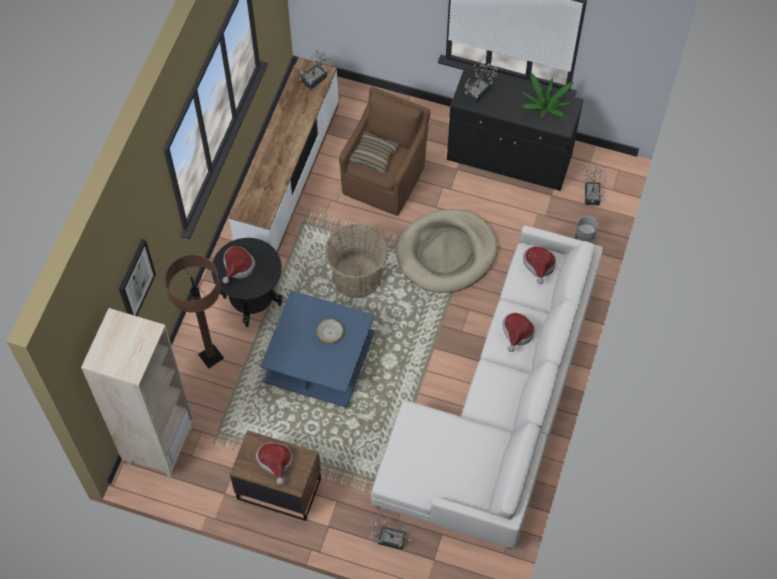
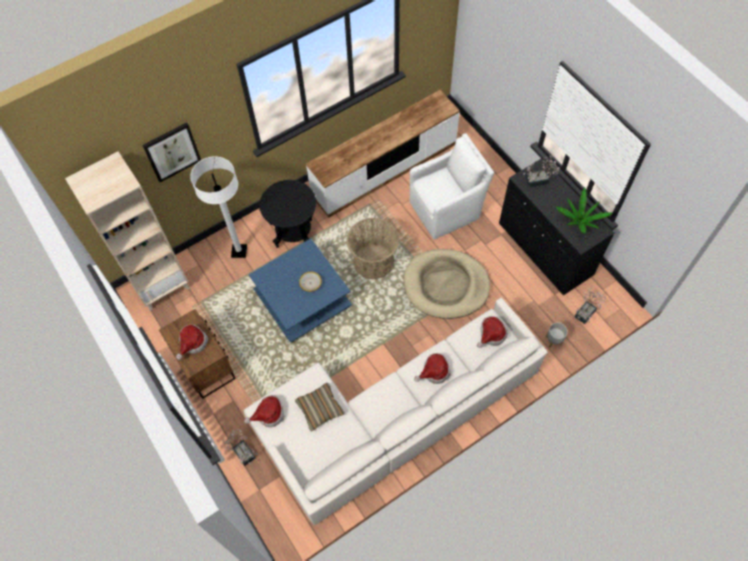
camera: 40 degrees right, 0 degrees up
(211, 357) = (239, 251): brown floor lamp -> white floor lamp
(237, 267) = (282, 199): hat -> hat (268, 414)
(316, 77) = (440, 109): potted plant -> none
(374, 155) = (437, 184): pillow -> pillow (320, 408)
(385, 178) = (446, 209): brown armchair -> white armchair

